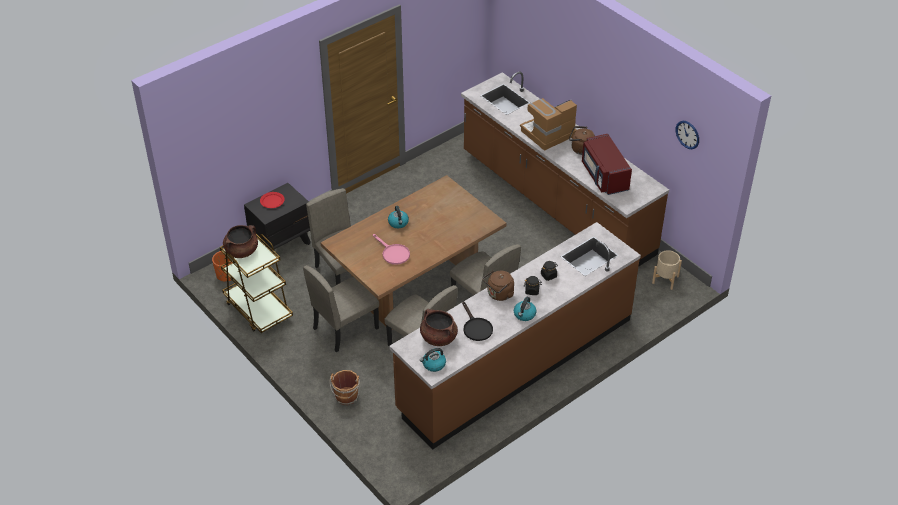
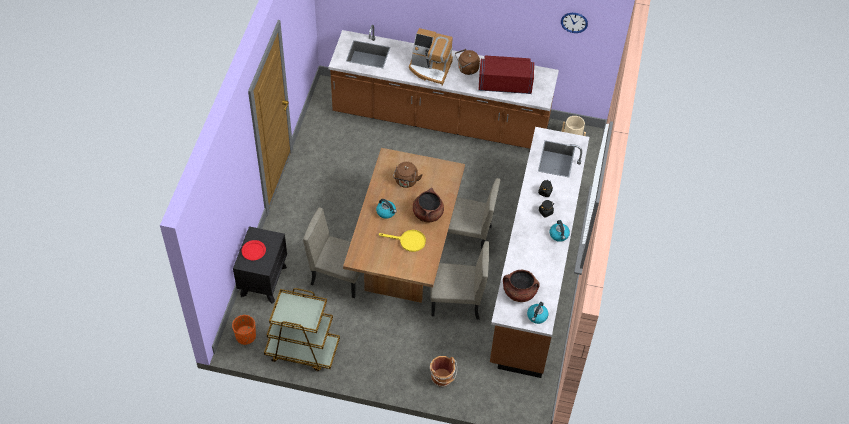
camera: 40 degrees left, 10 degrees up
(241, 251) = (288, 312): brown cooking pot -> brown cooking pot (427, 213)
(345, 328) = (385, 322): beige chair -> none
(393, 253) = (408, 241): pink frying pan -> yellow frying pan
(476, 328) = (536, 267): black frying pan -> none
(499, 294) = (526, 229): brown kettle -> brown kettle (406, 182)
(548, 133) = (430, 68): coffee machine -> coffee machine turned 90 degrees counterclockwise
(604, 176) = (505, 84): red microwave -> red microwave turned 150 degrees clockwise

